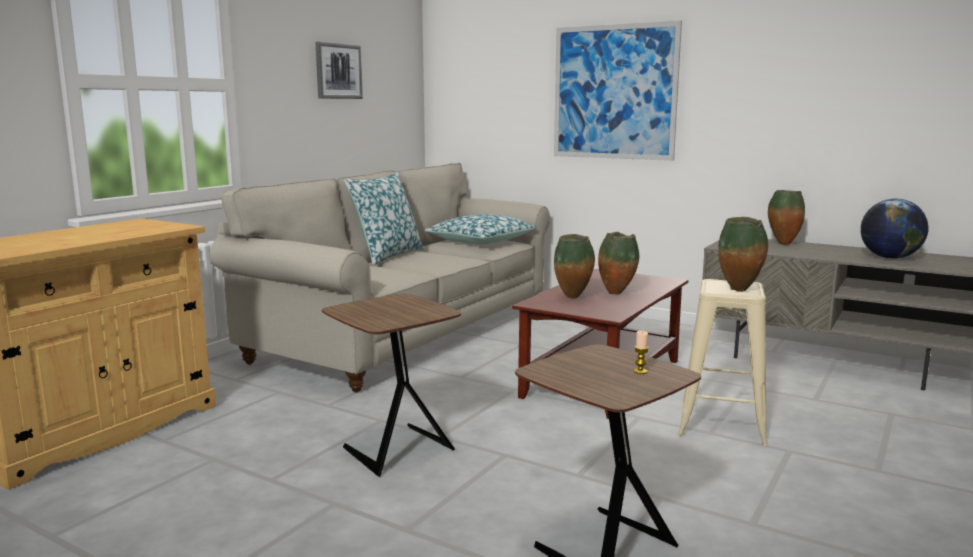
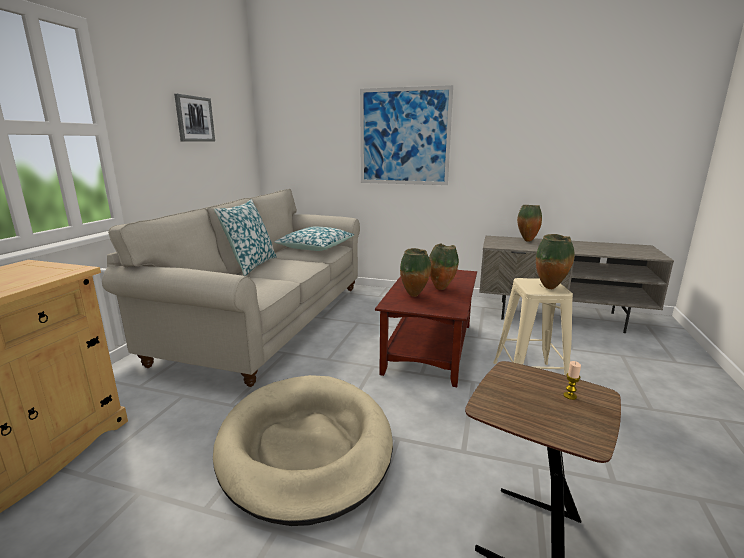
camera: 15 degrees left, 5 degrees up
(394, 449) = (305, 447): brown side table -> beige dog bed
(889, 258) = (600, 248): globe -> none

